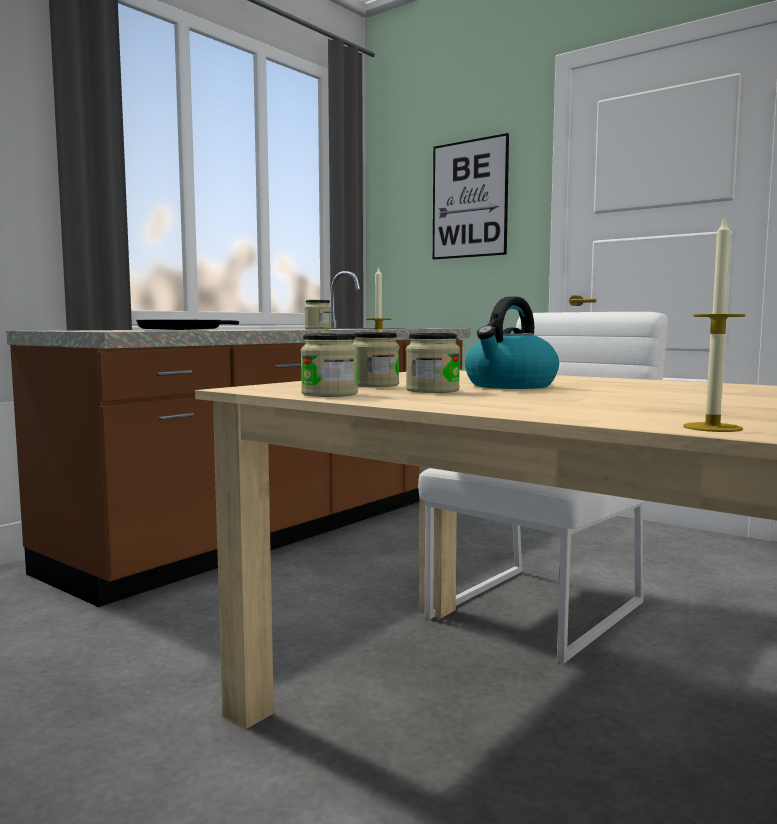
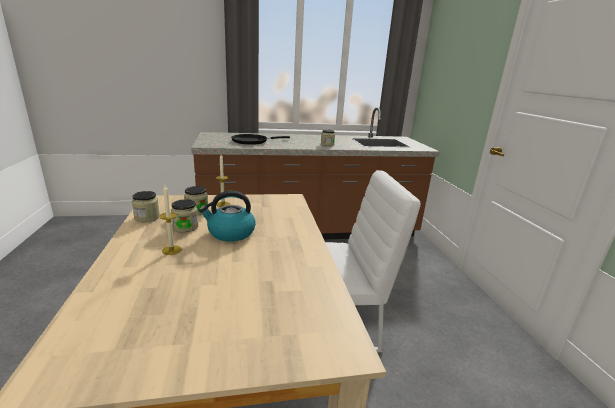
camera: 40 degrees right, 15 degrees up
(469, 199) = (463, 67): picture -> none
(712, 427) = (77, 323): candle -> candle (171, 250)

